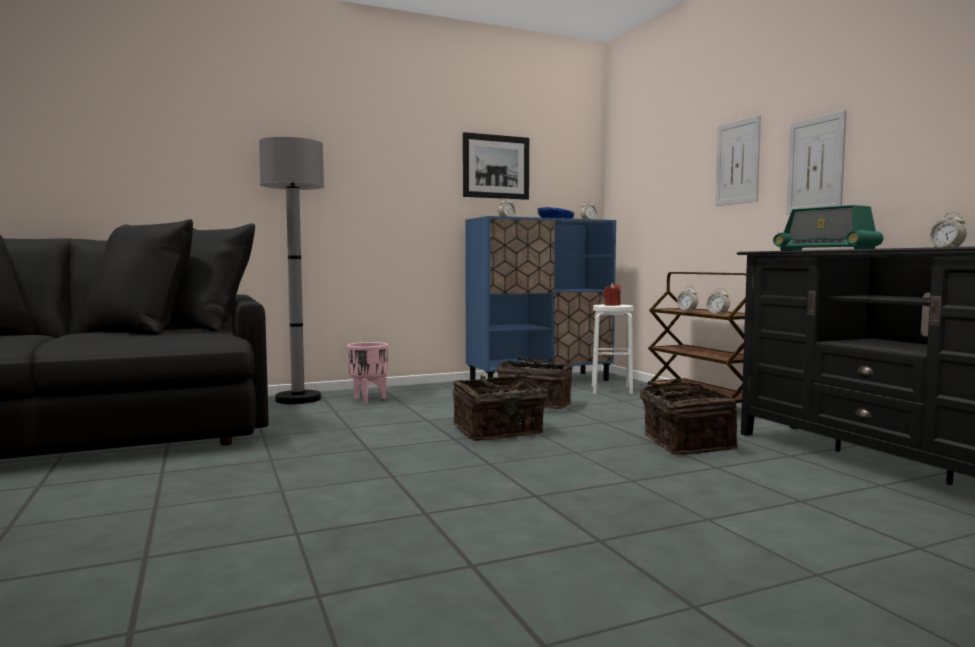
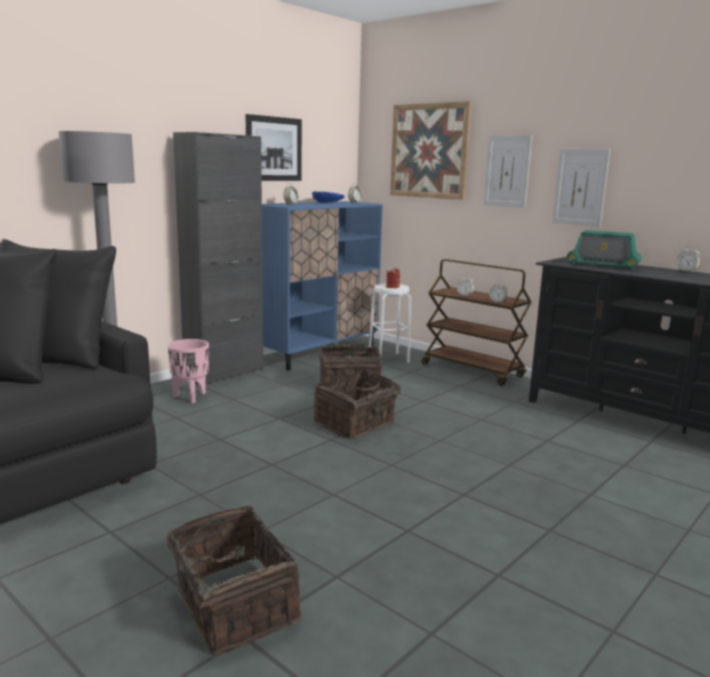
camera: 25 degrees left, 10 degrees up
(424, 388) = (224, 373): none -> black cabinet
(664, 157) = (429, 151): none -> picture
(684, 443) = (503, 417): basket -> basket (232, 607)

